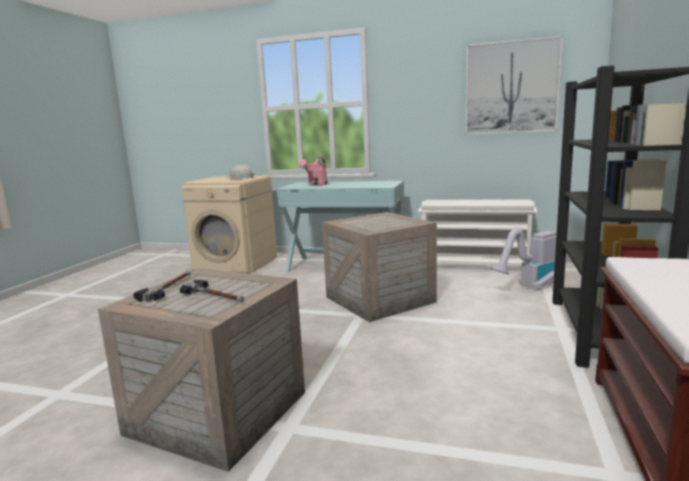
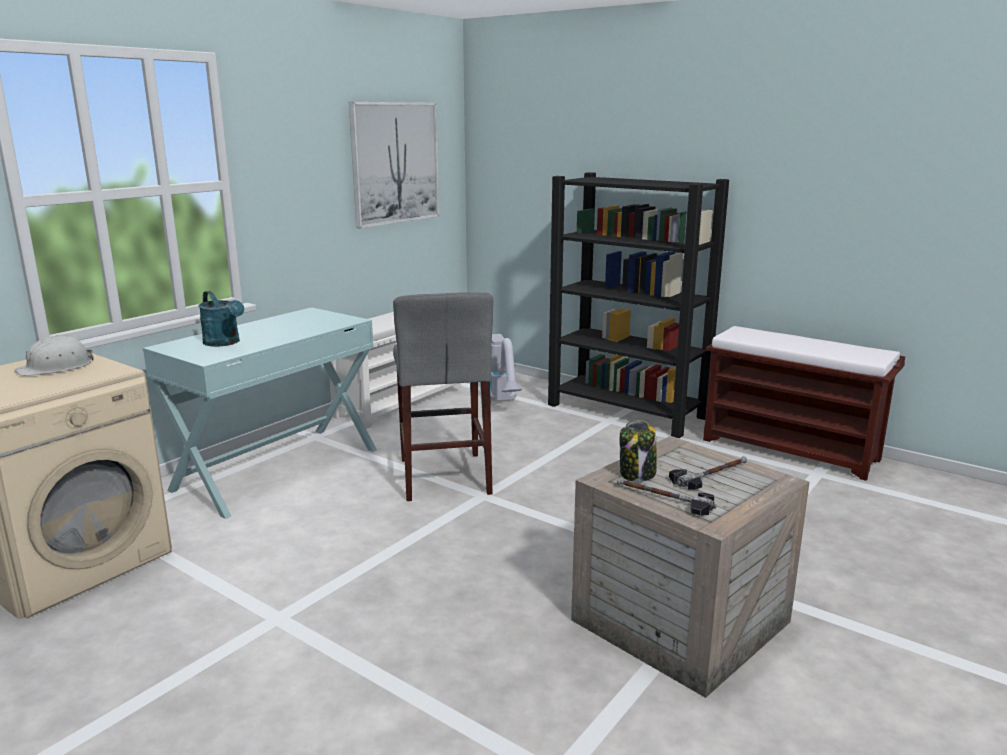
camera: 70 degrees left, 5 degrees up
(211, 278) = (637, 474): none -> jar
(316, 184) = (224, 343): pink watering can -> turquoise watering can
(378, 299) = (444, 476): crate -> grey stool

